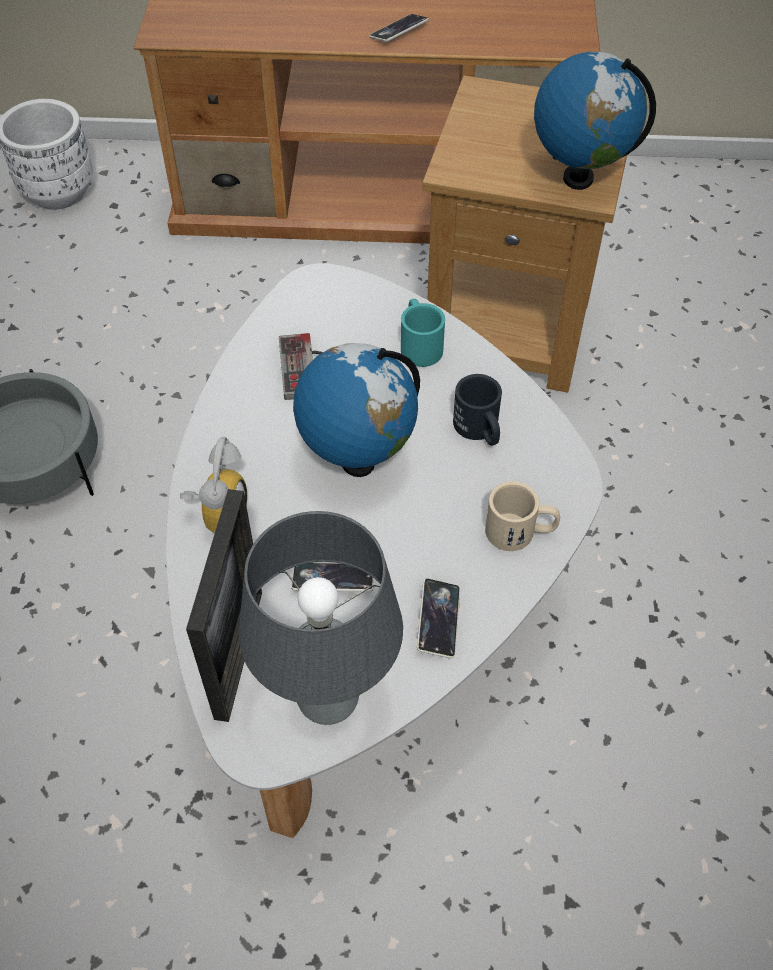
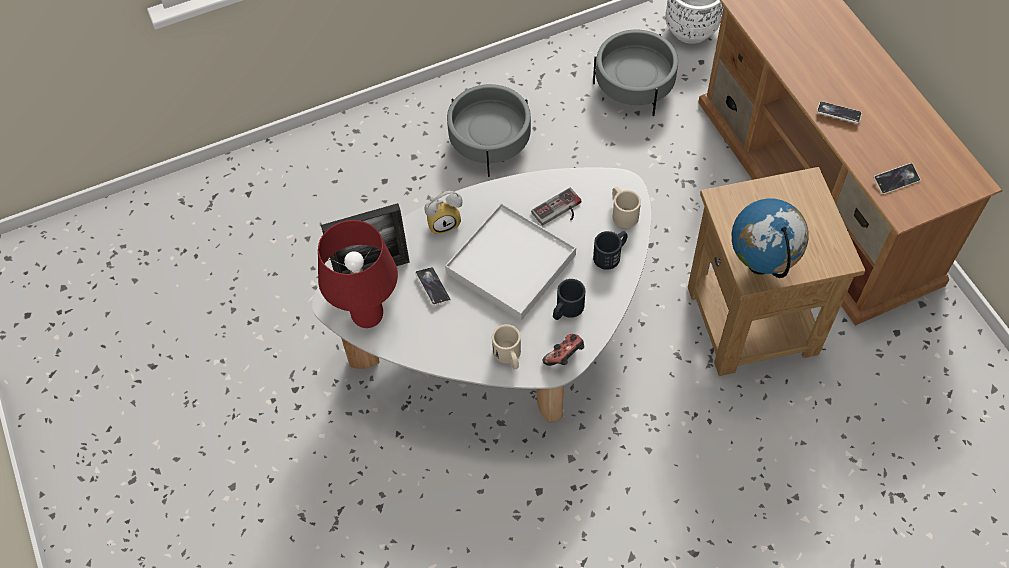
camera: 65 degrees right, 5 degrees up
(90, 279) = (634, 86): none -> grey planter
(329, 699) = (369, 316): grey table lamp -> red table lamp
(357, 461) = (511, 264): globe -> white tray
(359, 304) = (622, 212): none -> beige mug
(419, 344) = (611, 254): turquoise mug -> black mug
(438, 620) = (435, 342): phone -> phone (896, 180)
(558, 465) = (565, 357): none -> game controller

